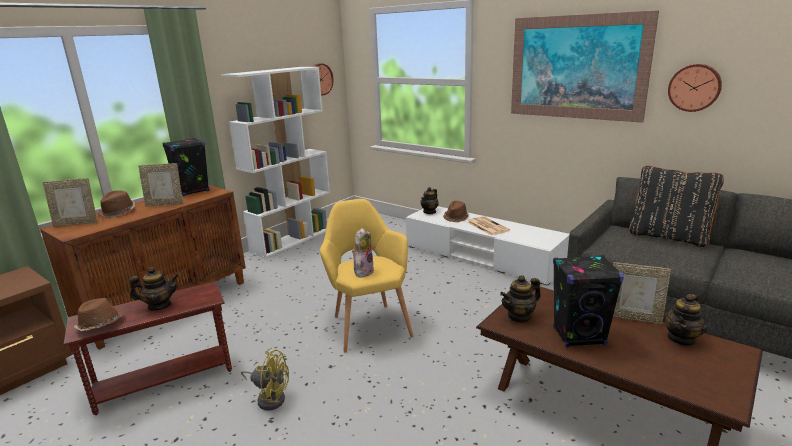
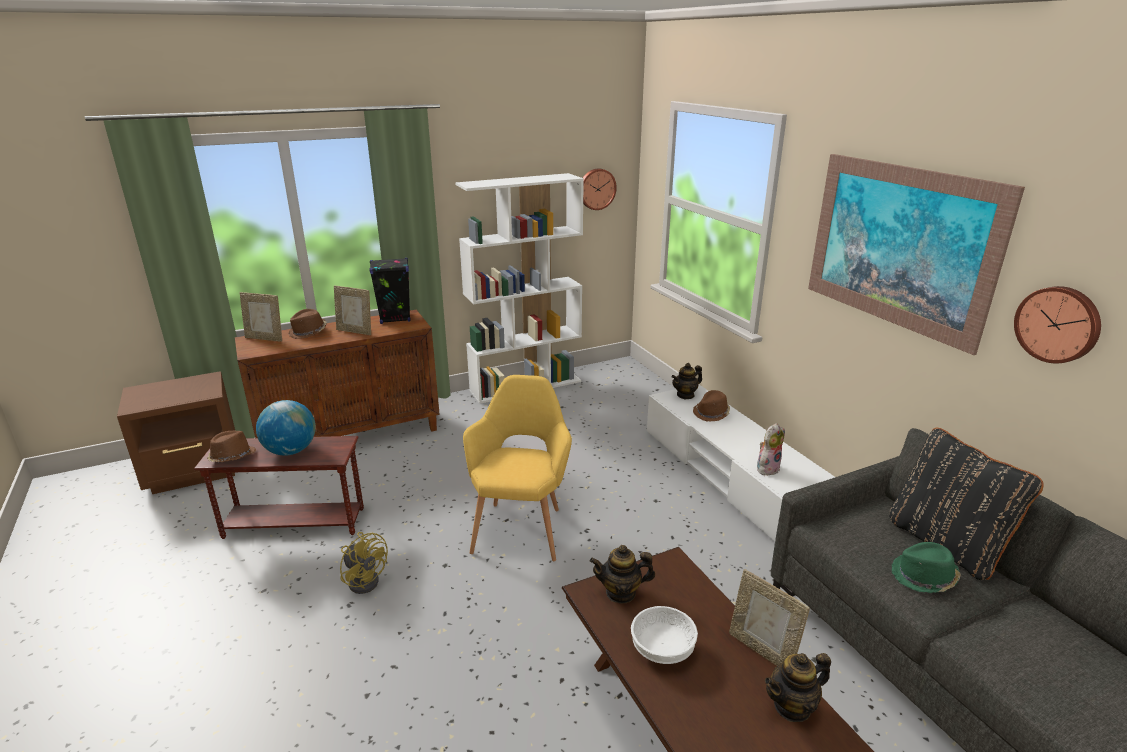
camera: 25 degrees right, 5 degrees up
(159, 306) = (291, 451): teapot -> globe
(363, 271) = (504, 469): plush toy -> plush toy (767, 468)
(487, 226) = (739, 438): newspaper -> none
(579, 336) = (663, 648): black speaker -> white bowl
(677, 254) = (924, 577): none -> green hat

